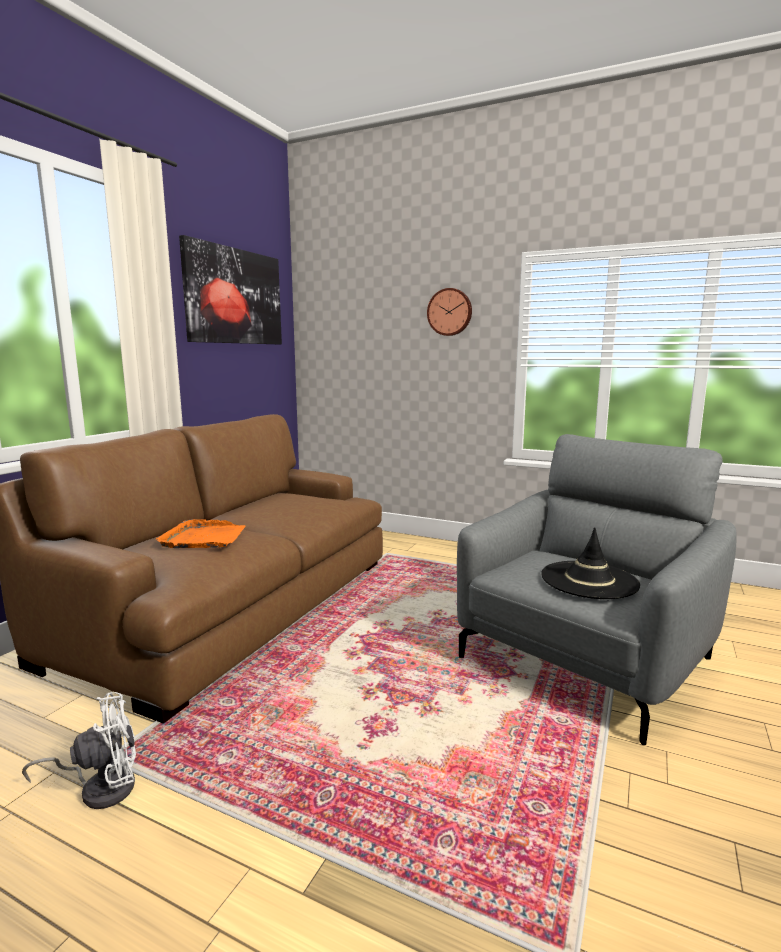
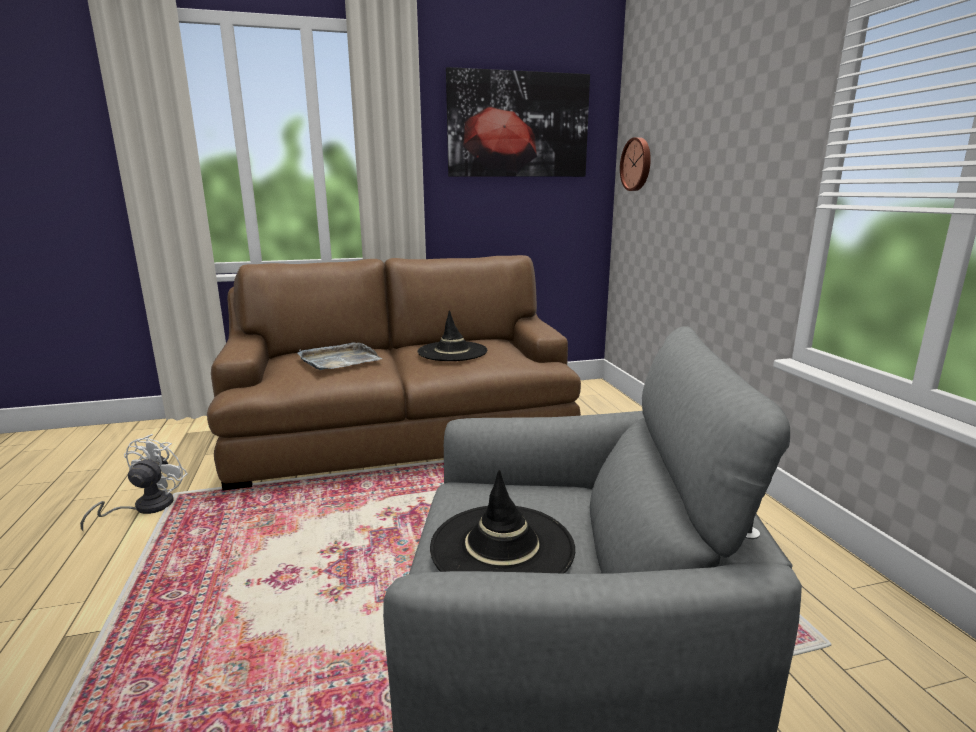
camera: 50 degrees right, 5 degrees up
(101, 787) = (145, 507): white fan -> white fan turned 105 degrees counterclockwise
(204, 538) = (339, 360): orange tray -> grey tray
(281, 507) = (452, 352): none -> black hat
(450, 312) = (748, 122): wall clock -> wall clock (637, 164)

